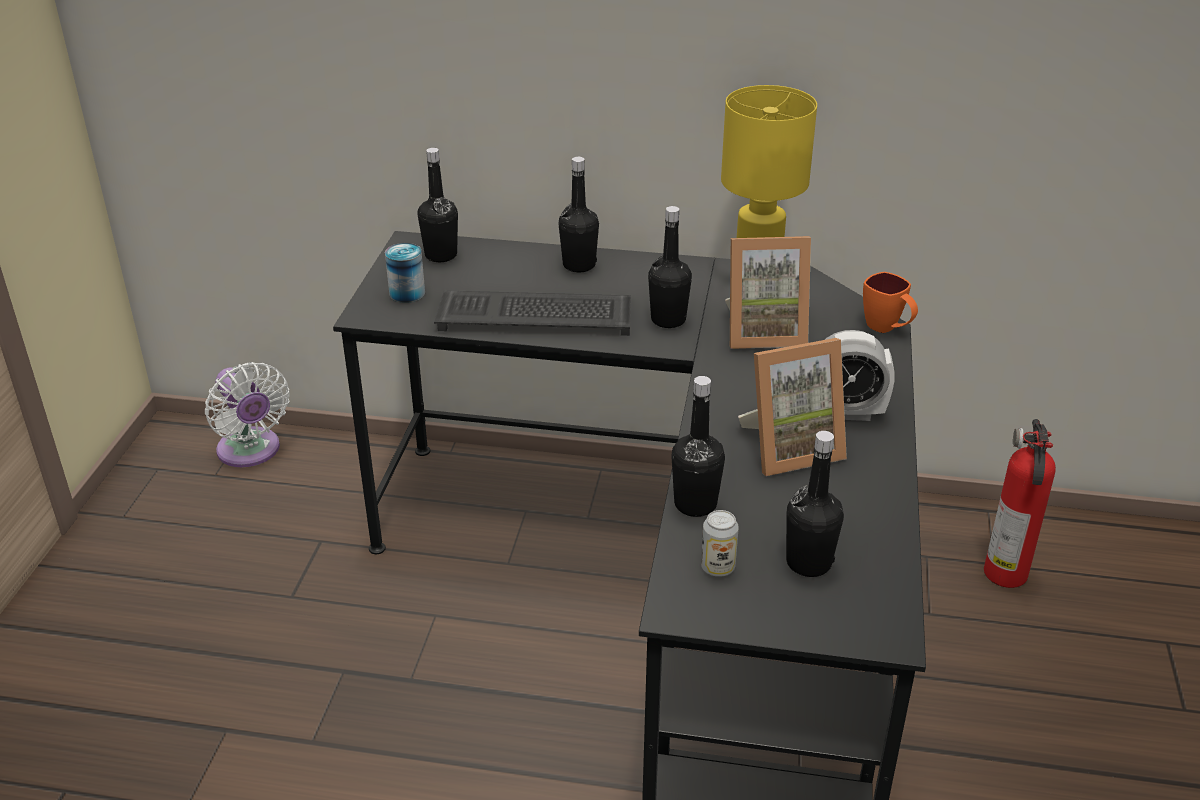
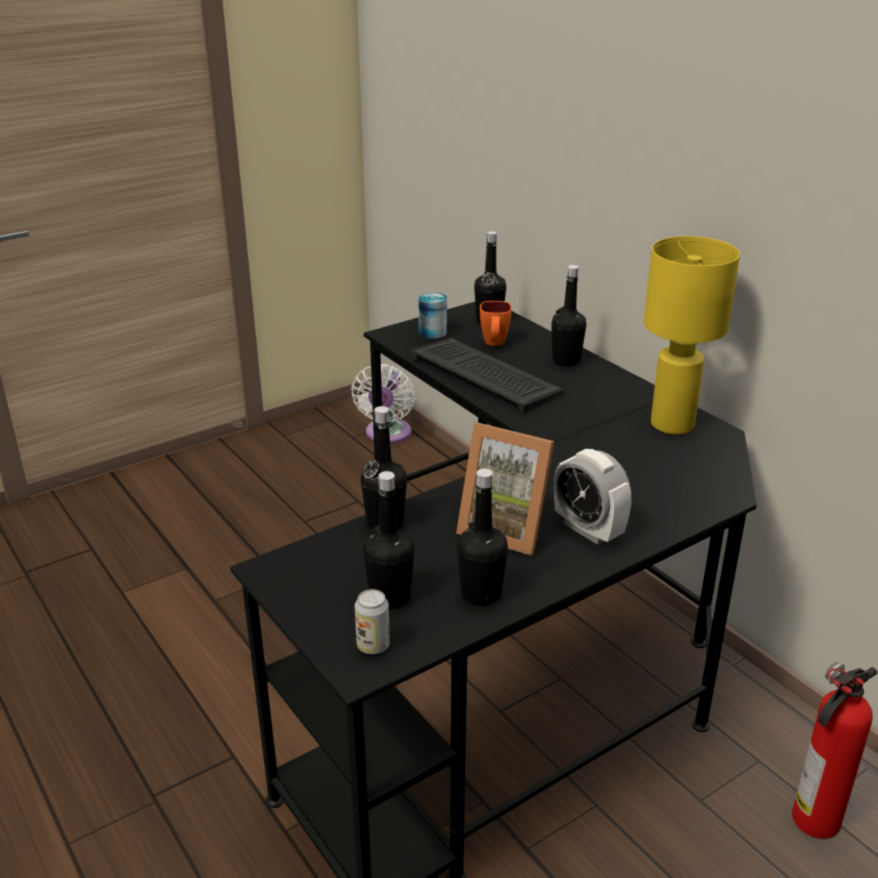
camera: 45 degrees right, 5 degrees down
(668, 320) = (567, 416): black bottle -> black bottle (481, 594)
(717, 567) = (332, 564): can -> can (373, 646)
(763, 332) = (622, 454): picture frame -> none
(887, 329) = (728, 497): orange mug -> orange mug (494, 344)

